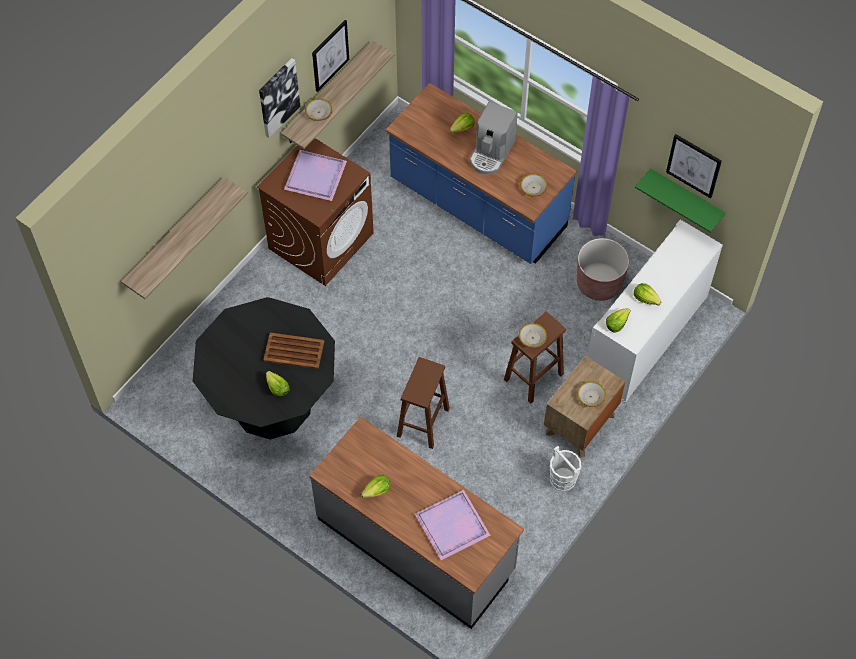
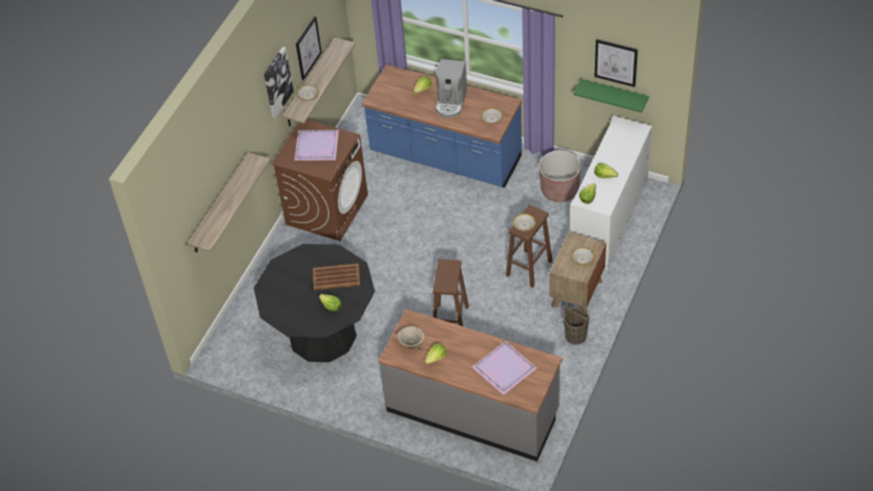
camera: 10 degrees left, 10 degrees down
(354, 465) = (411, 344): none -> beige bowl
(563, 479) = (576, 336): white bucket -> brown bucket

